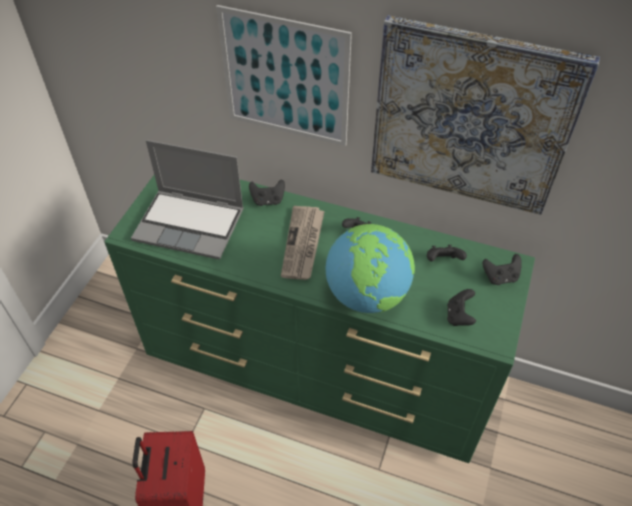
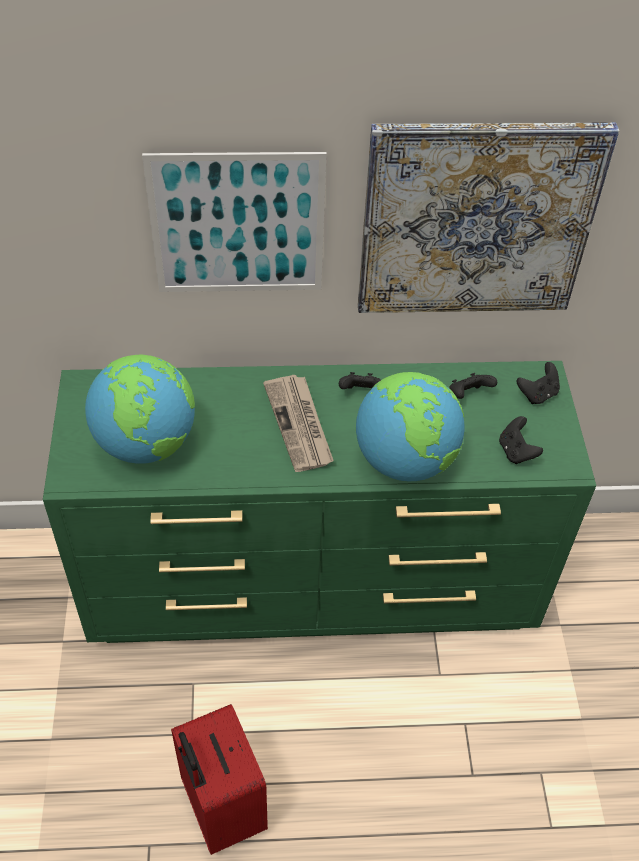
camera: 25 degrees left, 0 degrees up
(191, 225) = (146, 443): laptop -> globe
(268, 200) = (226, 384): black game controller -> none

